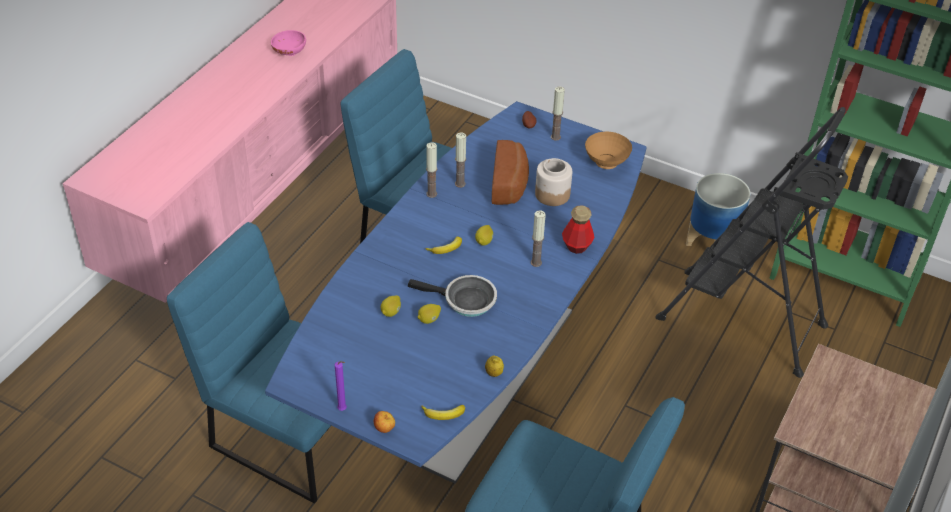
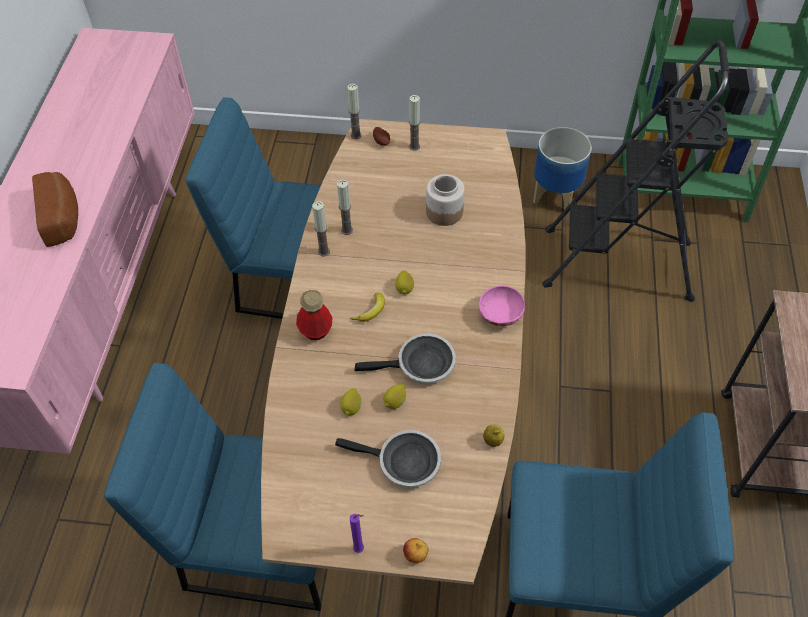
camera: 20 degrees left, 10 degrees up
(289, 52) = (92, 133): pink bowl -> pink bowl (499, 315)
(411, 364) = (403, 463): none -> frying pan
(443, 415) = (468, 512): banana -> none
(471, 374) = (405, 407): blue dining table -> brown dining table
(510, 184) = (397, 213): bread -> bread (63, 217)
(536, 262) = (468, 295): candle -> candle (356, 135)
(577, 245) = (497, 261): bottle -> bottle (315, 329)
(606, 164) = (478, 160): brown bowl -> none

